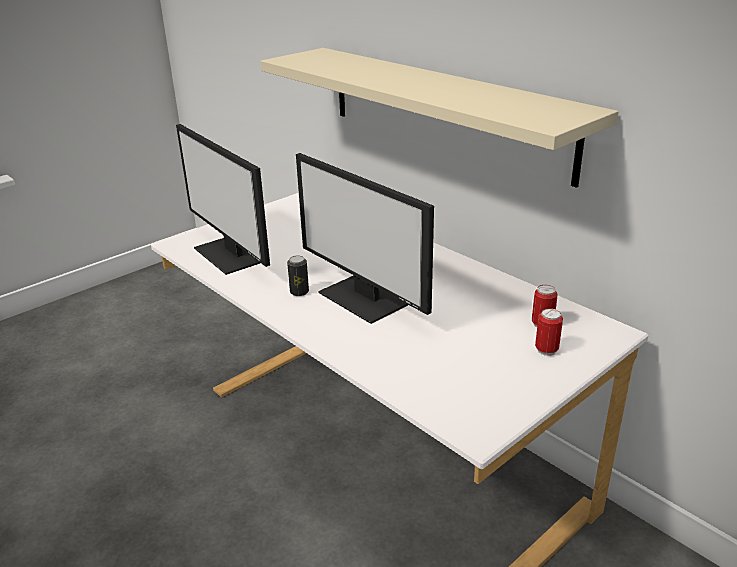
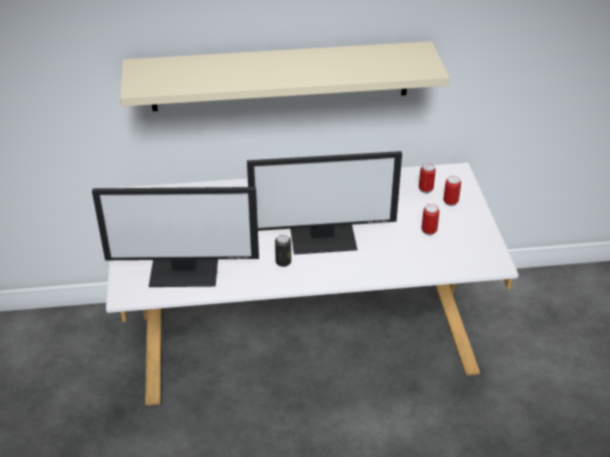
camera: 55 degrees left, 10 degrees up
(468, 356) = (429, 231): none -> can

